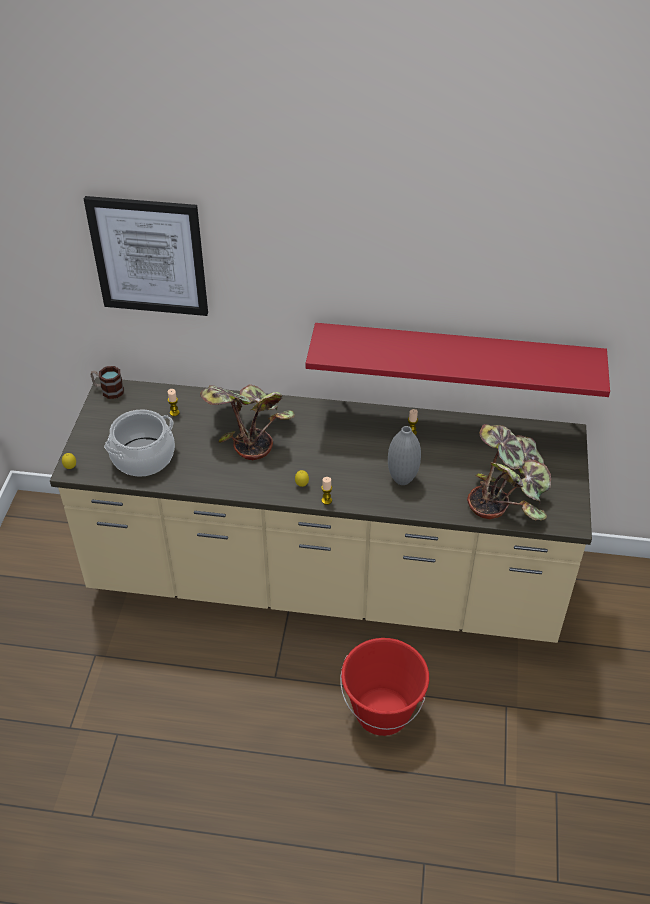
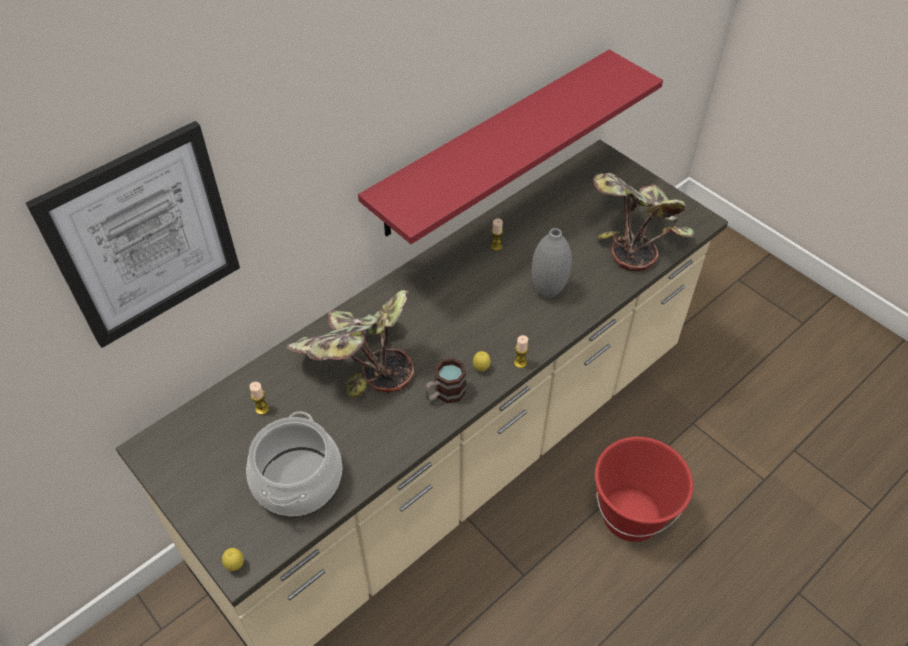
camera: 50 degrees left, 5 degrees up
(108, 390) = (154, 449): mug -> mug (444, 394)

